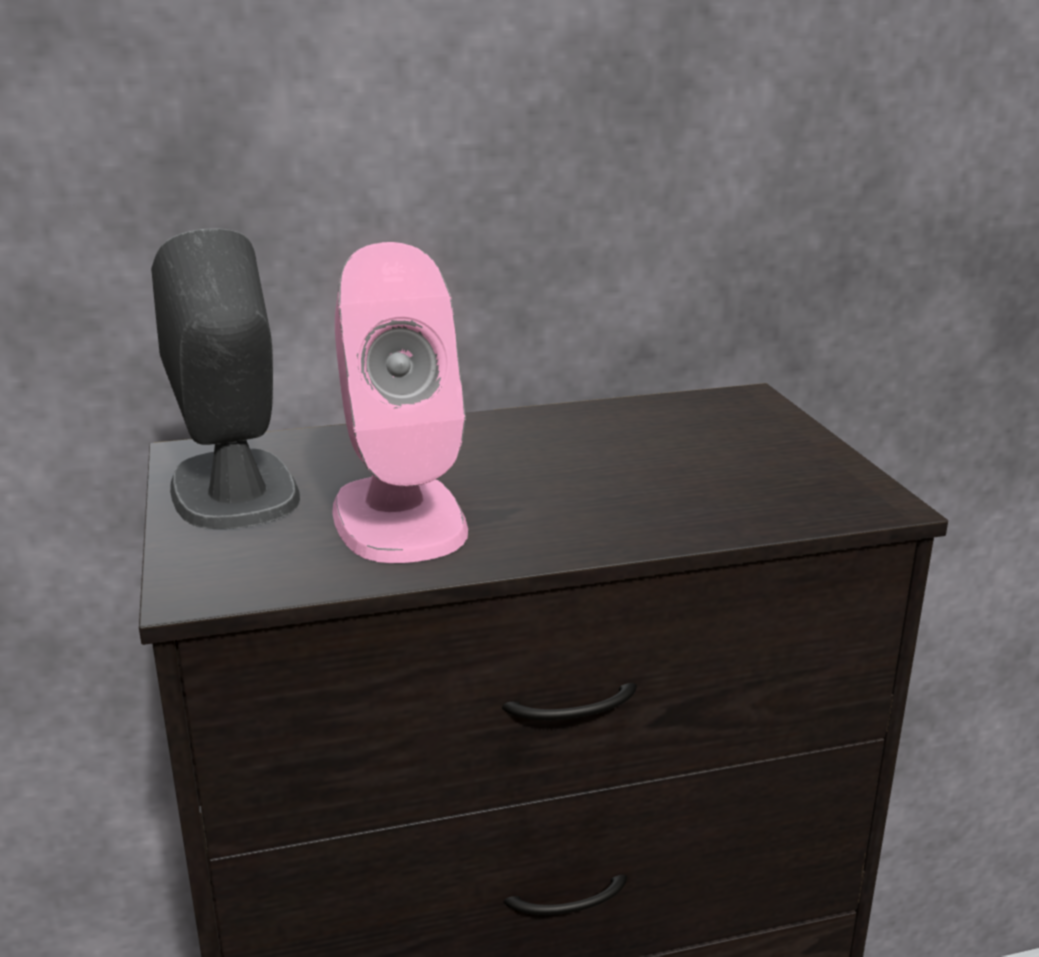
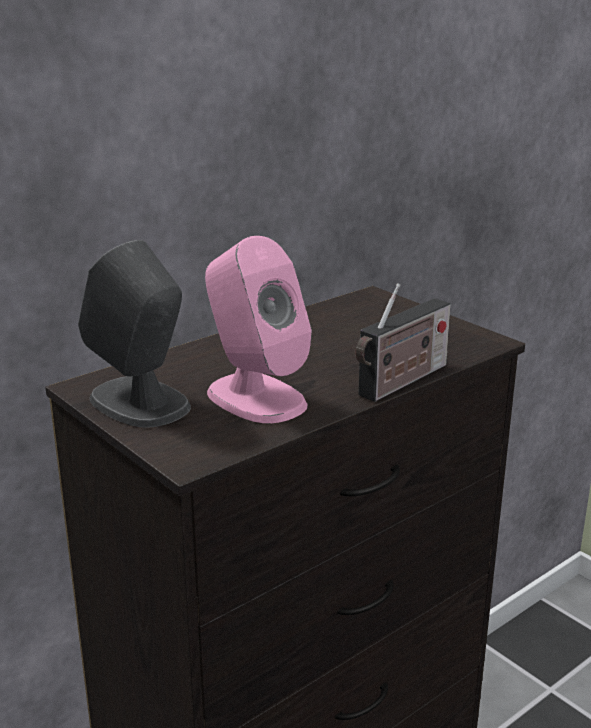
camera: 25 degrees left, 0 degrees up
(652, 542) = (401, 382): none -> radio

